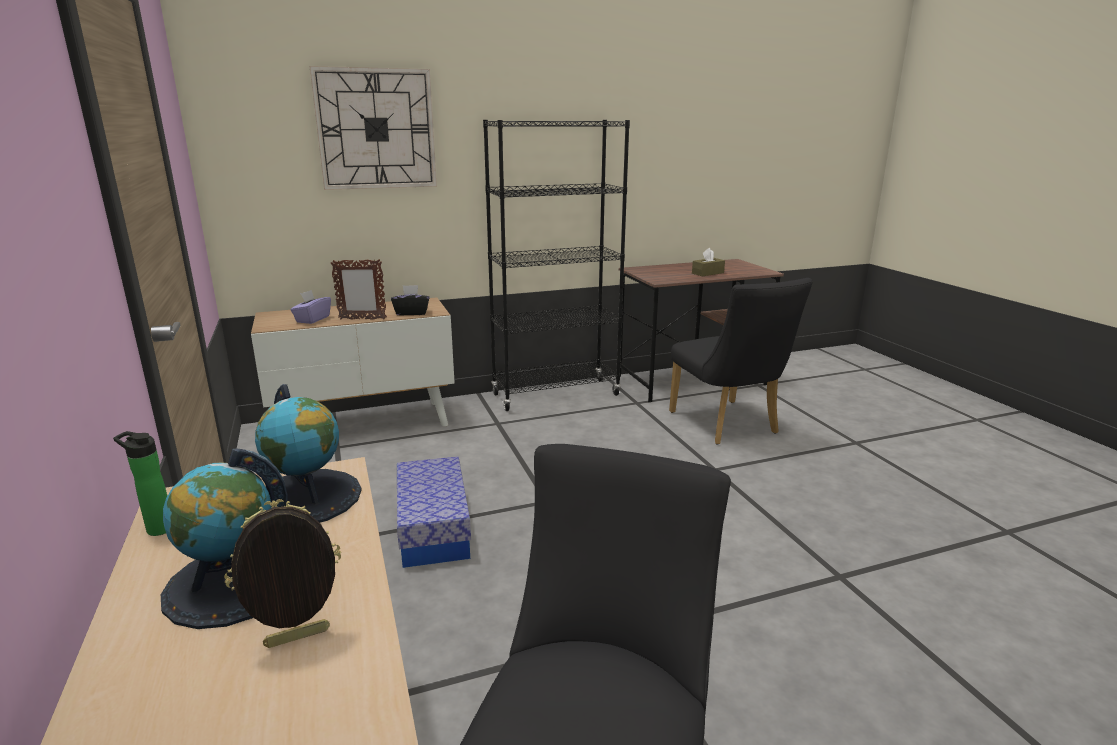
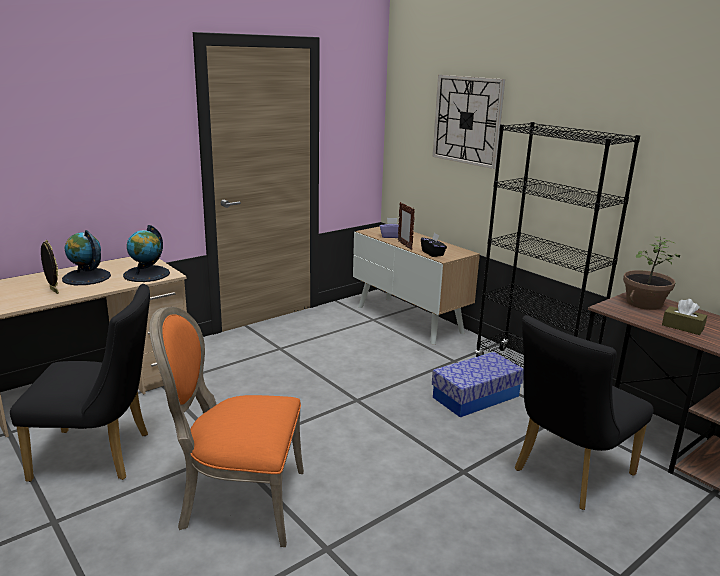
camera: 70 degrees right, 0 degrees up
(157, 528) = (122, 260): bottle -> none
(433, 528) = (303, 369): storage box -> storage box (476, 397)
(654, 271) = (643, 303): none -> potted plant
(754, 636) = (238, 502): none -> orange chair

